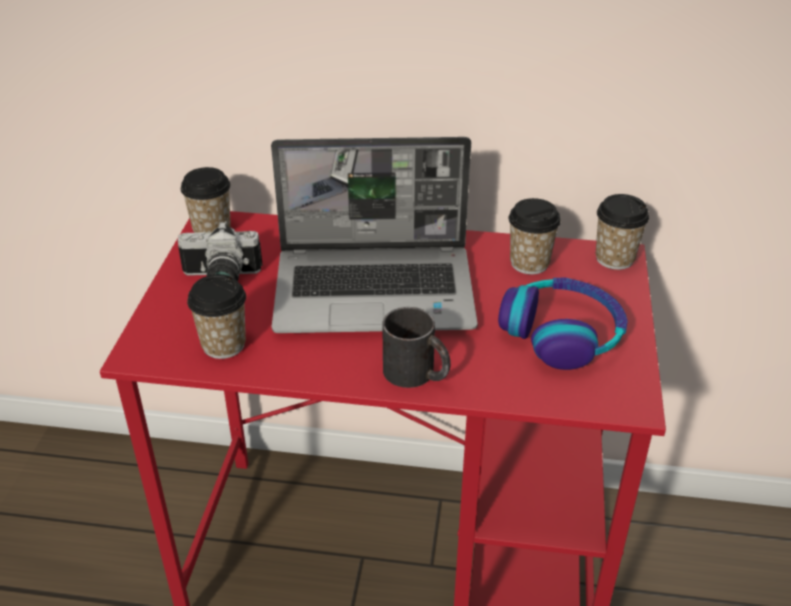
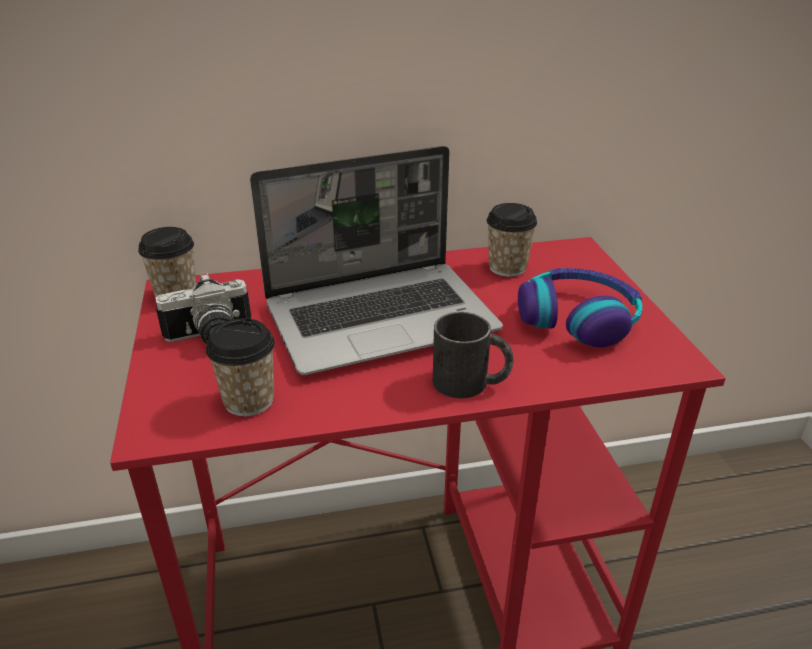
camera: 20 degrees left, 5 degrees down
(614, 258) = (576, 251): cup -> none

